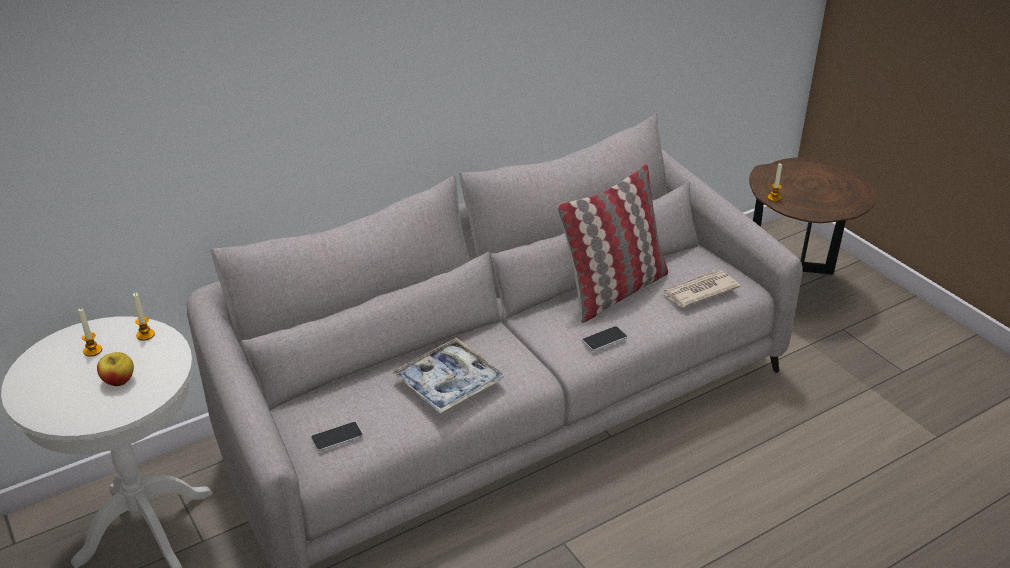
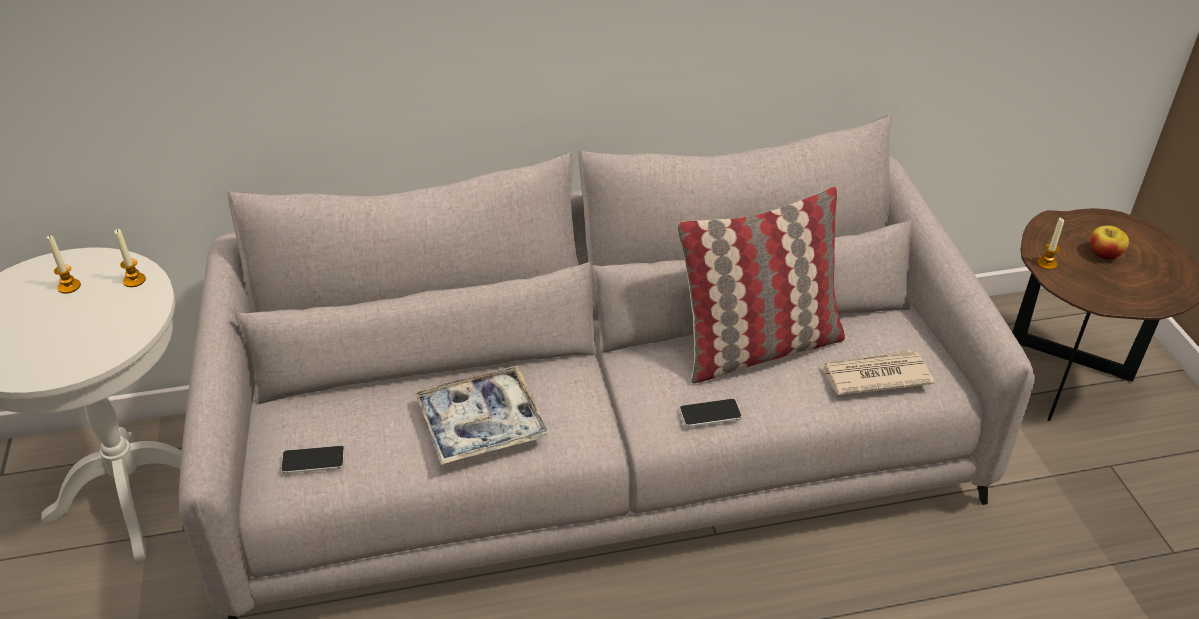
camera: 20 degrees right, 5 degrees up
(119, 380) = (71, 331): apple -> apple (1104, 254)

